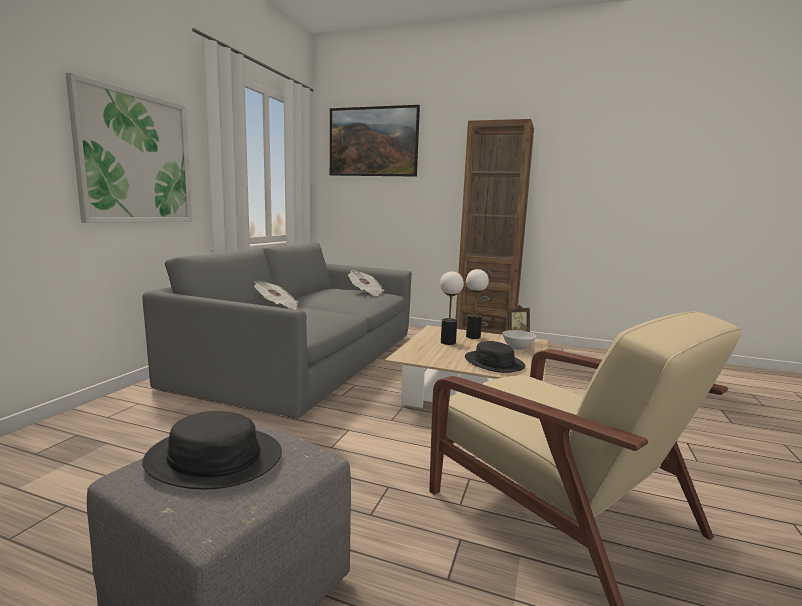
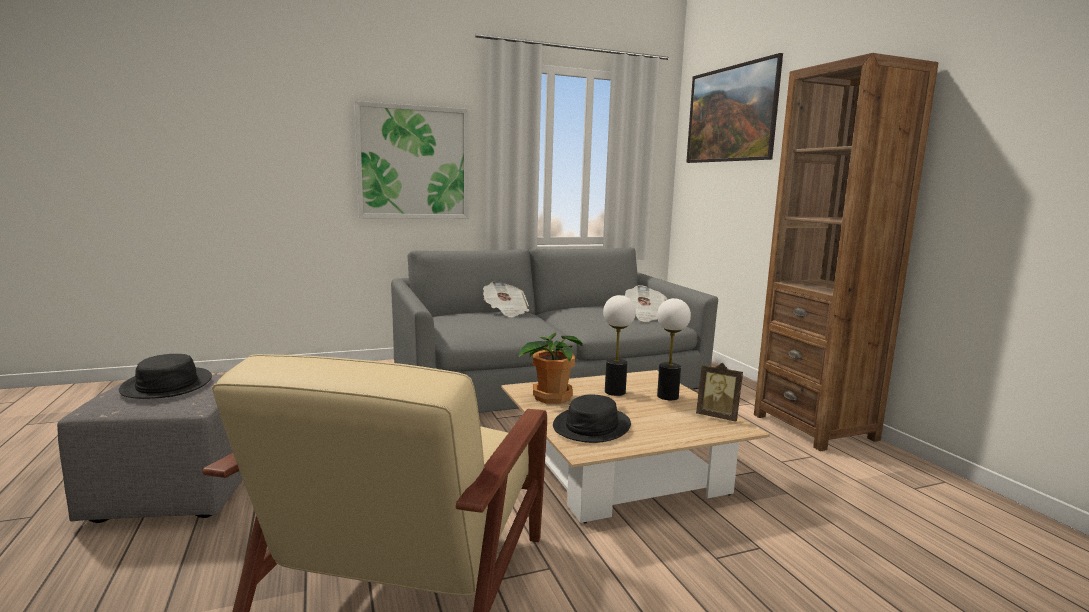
camera: 50 degrees right, 0 degrees up
(431, 356) = (550, 397): none -> potted plant
(518, 349) = (677, 426): white bowl -> none

